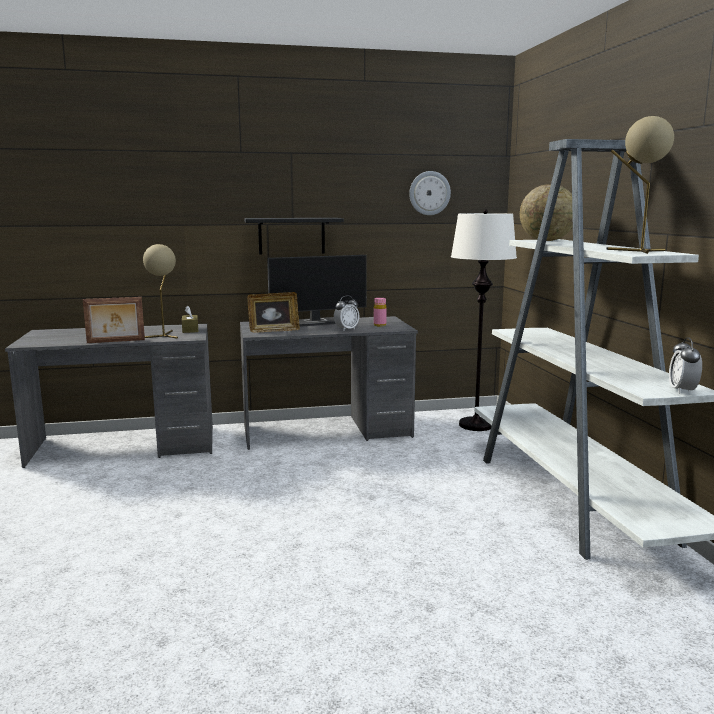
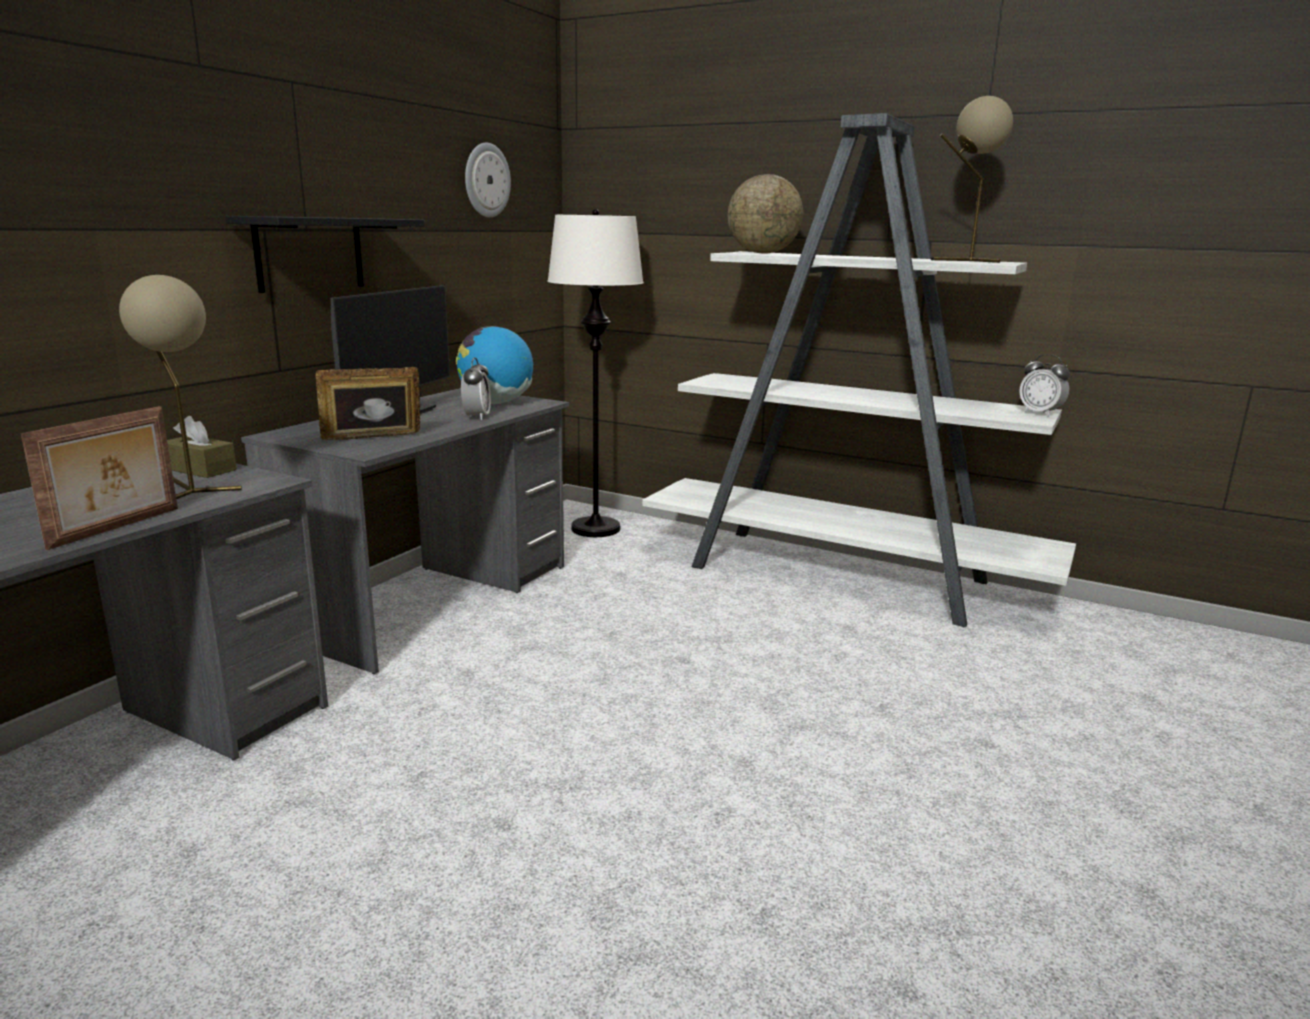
camera: 50 degrees left, 5 degrees up
(274, 330) = (373, 439): picture frame -> picture frame turned 135 degrees counterclockwise
(380, 325) = (496, 403): pink bottle -> globe

